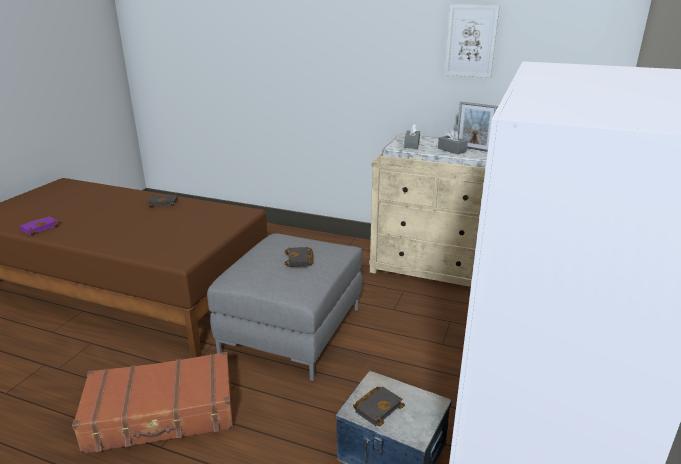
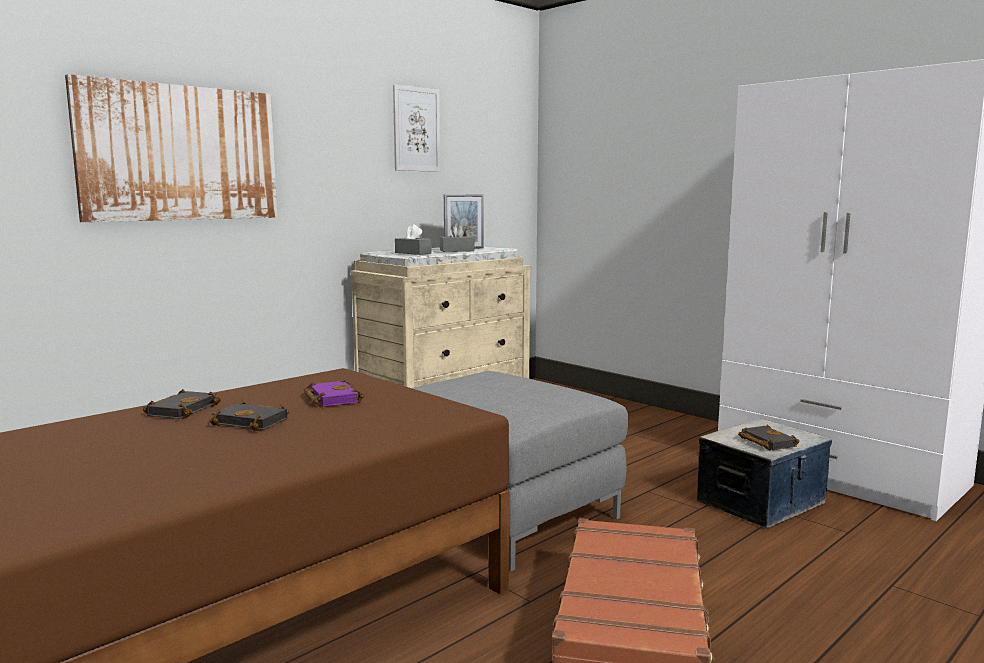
camera: 65 degrees left, 15 degrees down
(40, 227) = (80, 511): purple book -> purple book (330, 399)
(292, 59) = (180, 153): none -> picture
(300, 260) = (507, 385): black book -> black book (253, 422)

